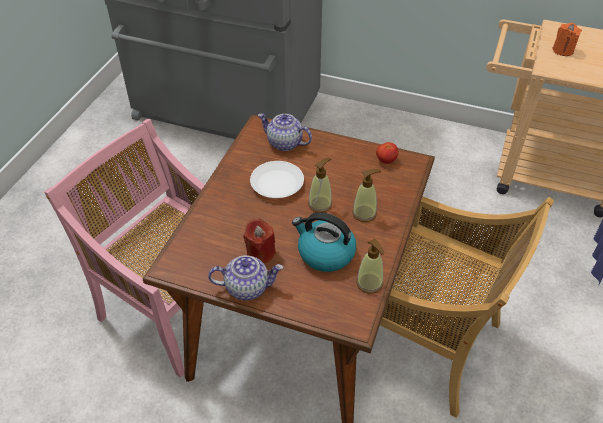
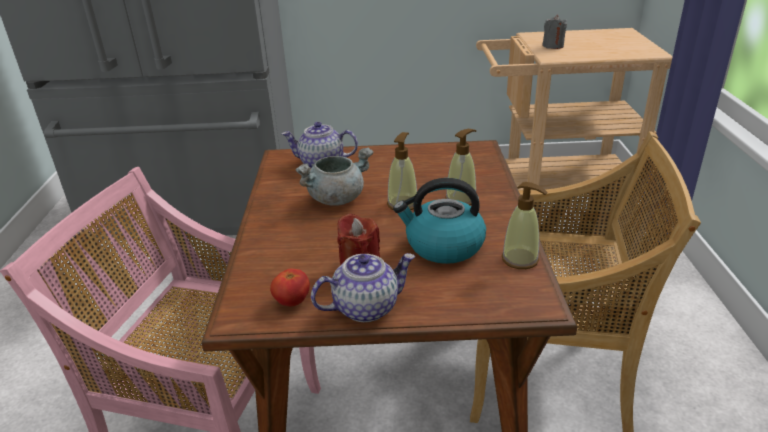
camera: 20 degrees left, 15 degrees down
(277, 183) = (336, 198): white plate -> grey cooking pot
(386, 160) = (449, 152): tomato -> tomato (292, 302)
(562, 50) = (553, 46): orange candle -> grey candle

